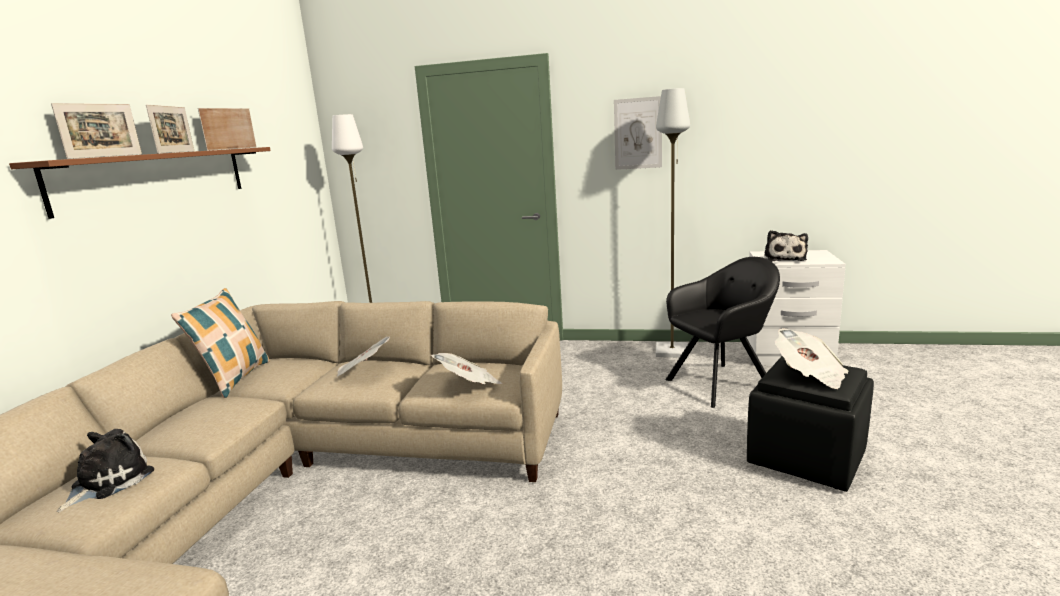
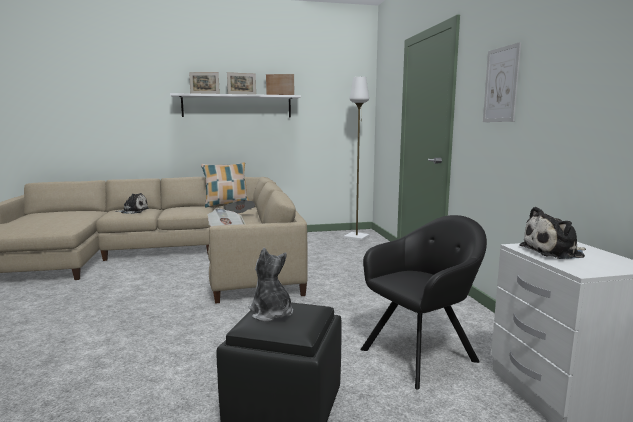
camera: 65 degrees right, 5 degrees down
(156, 177) = (237, 106): brown shelf -> white shelf
(672, 351) = (476, 322): grey floor lamp -> none
(722, 383) = (422, 354): black armchair -> black armchair turned 75 degrees counterclockwise
(810, 375) = (271, 313): newspaper -> plush toy

